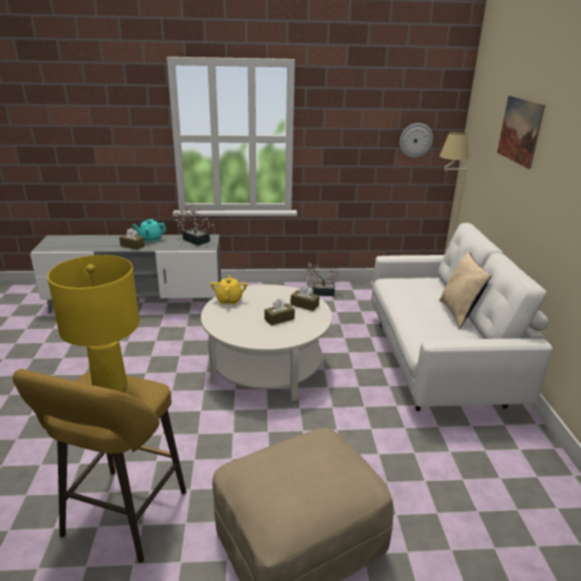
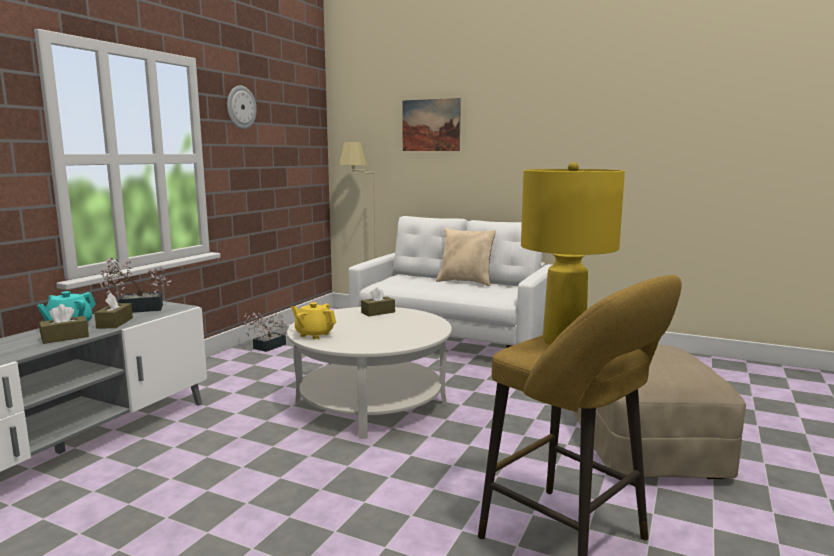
camera: 60 degrees left, 15 degrees down
(279, 319) = (391, 324): brown tissue box -> brown tissue box (115, 323)
(415, 140) = (300, 157): wall clock -> wall clock (240, 107)

